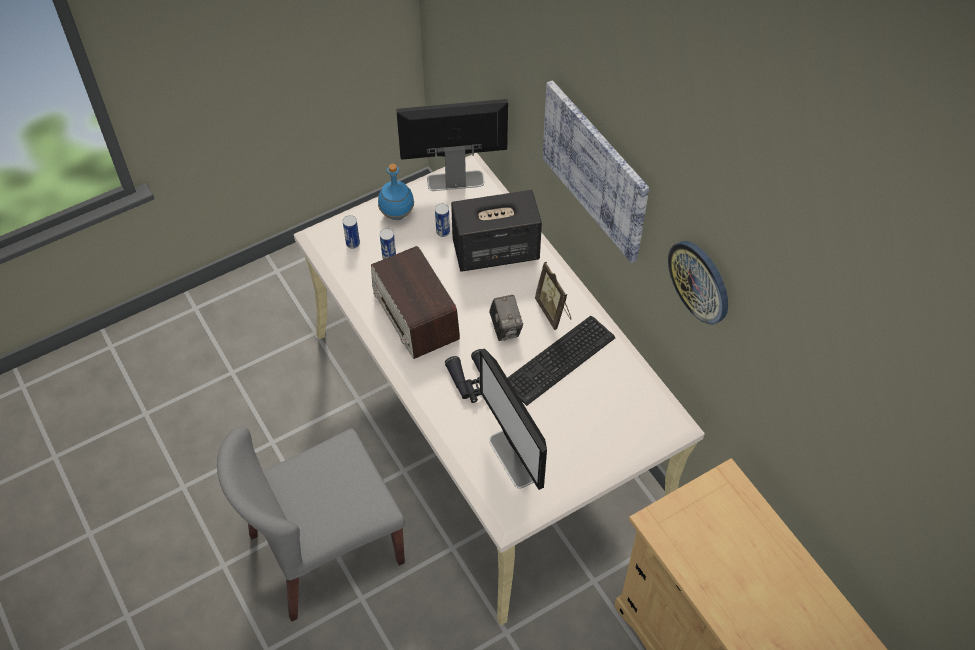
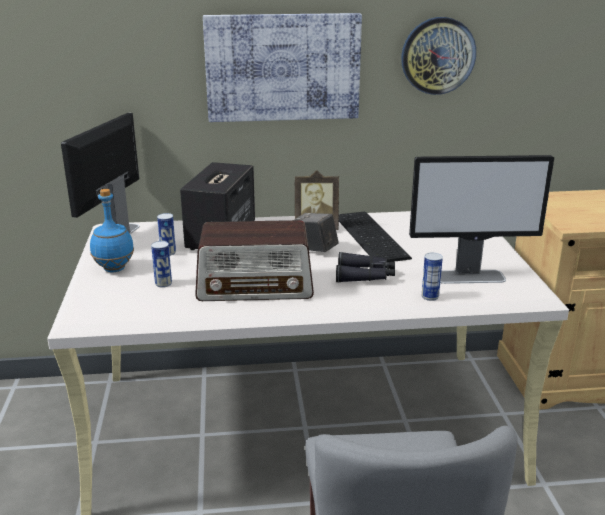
camera: 65 degrees left, 30 degrees down
(353, 243) = (119, 299): can -> can (430, 297)
(505, 328) = (315, 250): camera -> camera turned 150 degrees counterclockwise

